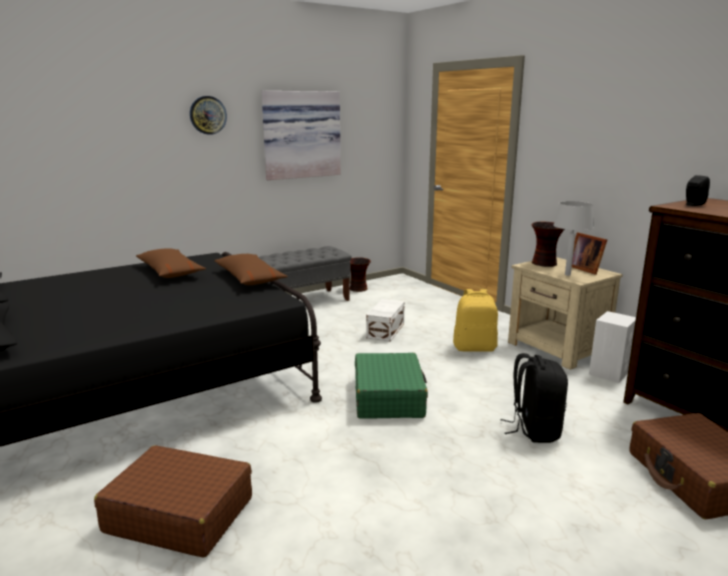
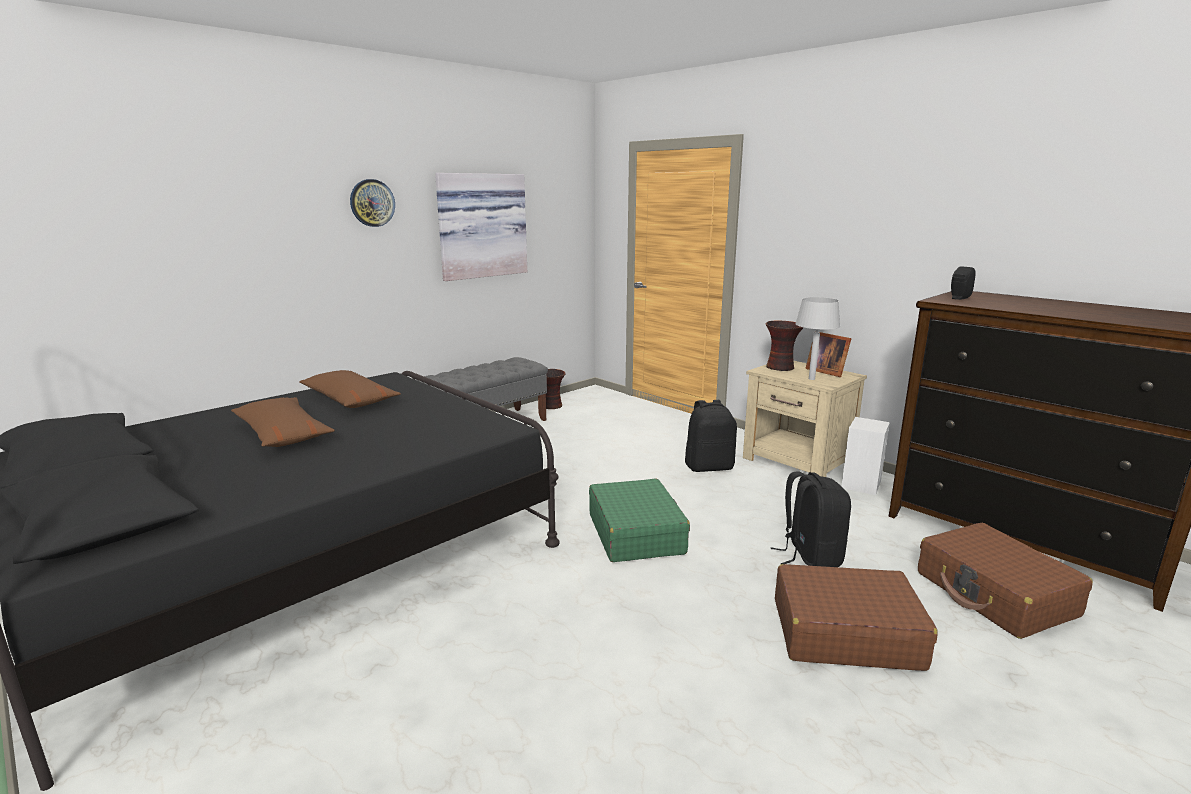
camera: 10 degrees left, 0 degrees up
(179, 514) = (435, 709): brown suitcase -> brown suitcase (845, 633)
(249, 278) = (455, 403): brown pillow -> brown pillow (282, 434)
(384, 331) = (601, 454): white storage box -> none
(474, 348) = (709, 467): yellow backpack -> black backpack

